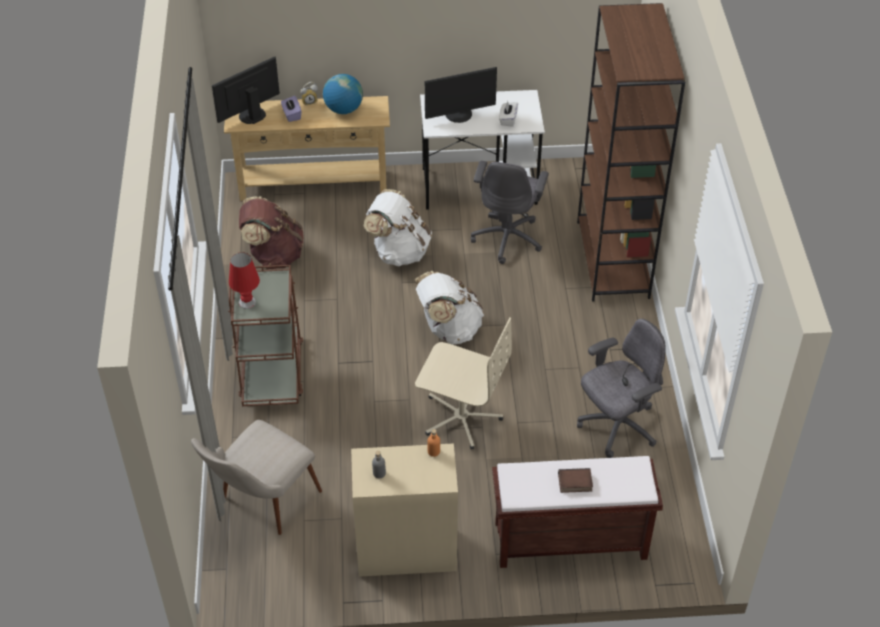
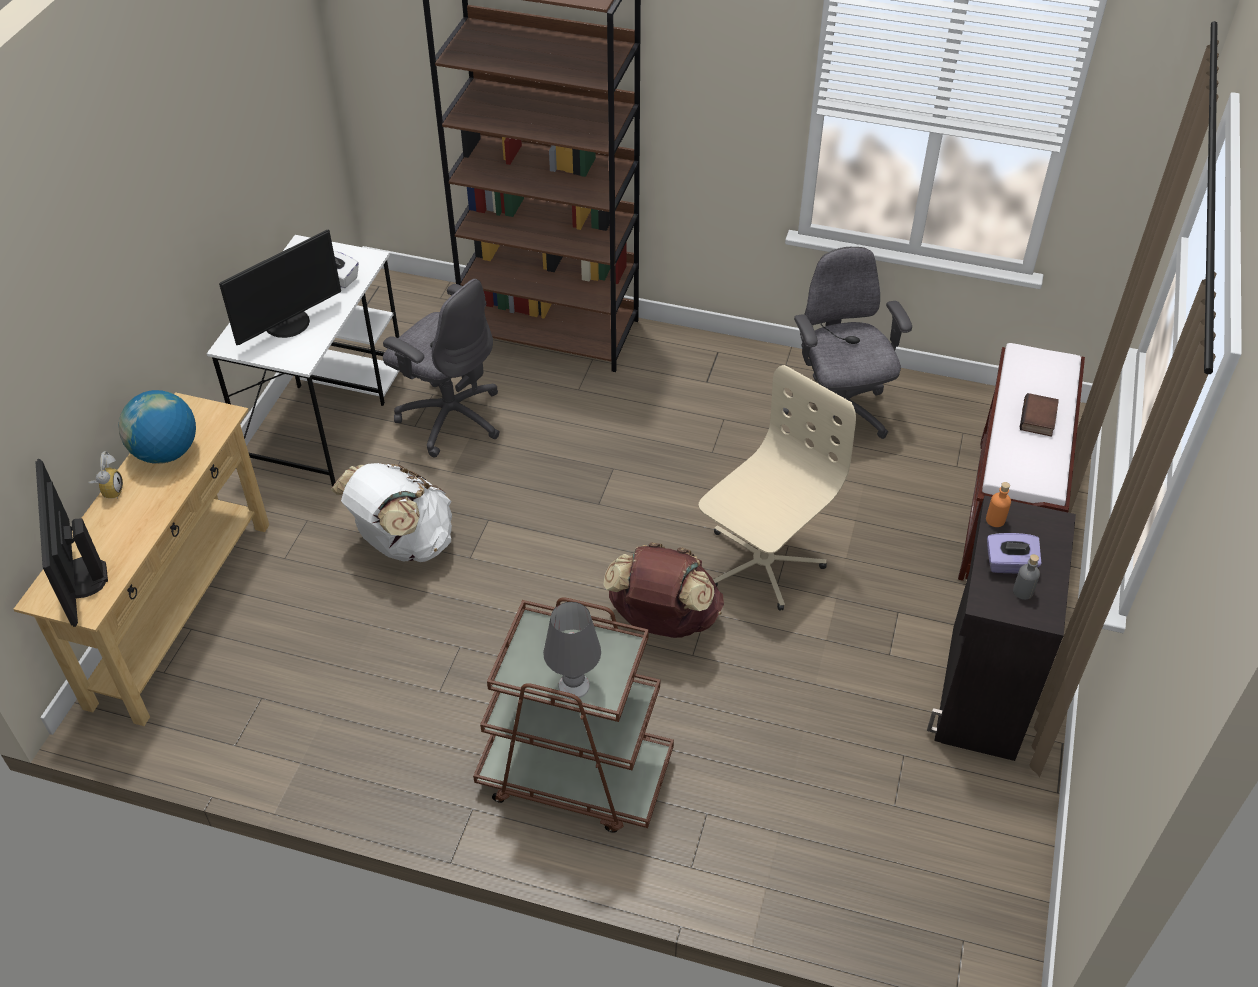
camera: 70 degrees left, 0 degrees up
(247, 302) = (574, 685): red table lamp -> grey table lamp
(261, 505) = (847, 858): beige chair -> none
(273, 255) = (310, 708): brown backpack -> brown backpack (663, 621)
(291, 115) = (126, 522): purple tissue box -> purple tissue box (1009, 564)
(405, 550) = (980, 691): beige cabinet -> black cabinet
(448, 329) = (591, 530): white backpack -> none
(459, 115) = (288, 324): monitor -> monitor turned 45 degrees clockwise

